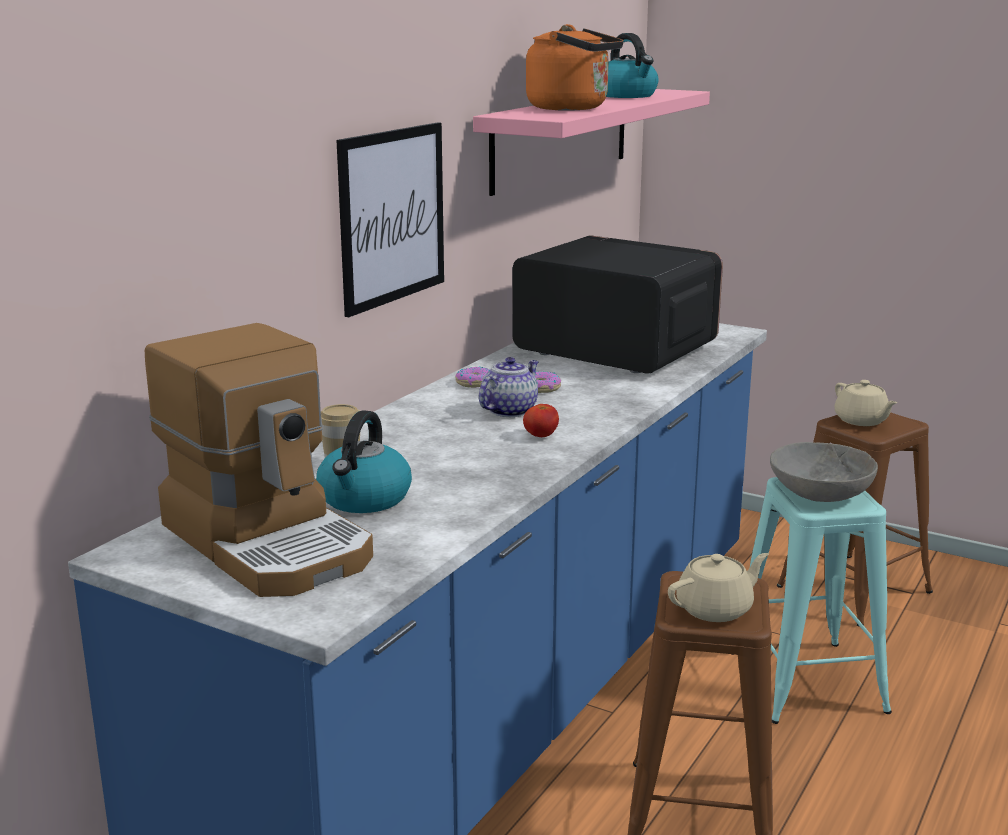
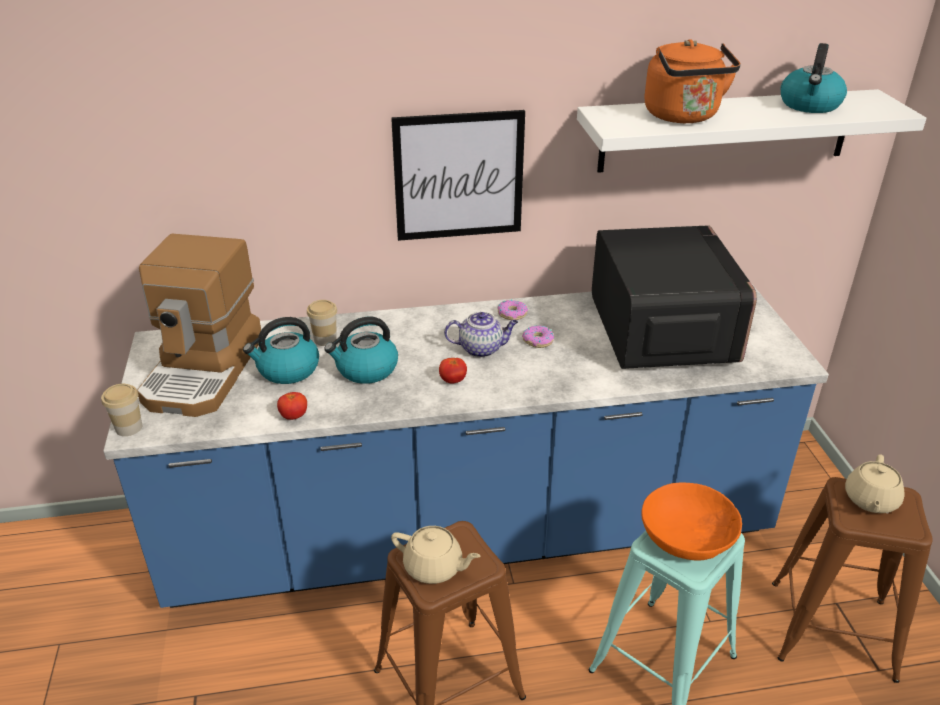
camera: 50 degrees right, 15 degrees up
(305, 617) = (129, 428): none -> cup
(444, 464) = (366, 369): none -> kettle
(465, 520) = (294, 416): none -> tomato
(562, 138) = (725, 131): pink shelf -> white shelf
(820, 492) = (687, 537): grey bowl -> orange bowl

